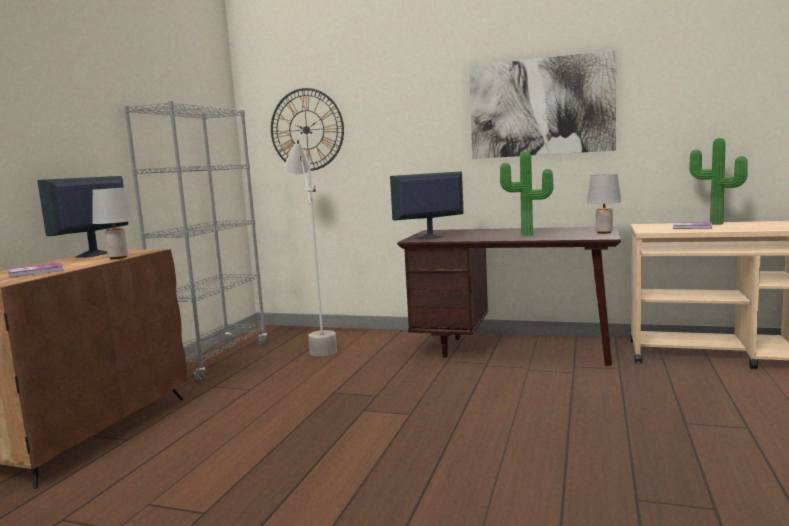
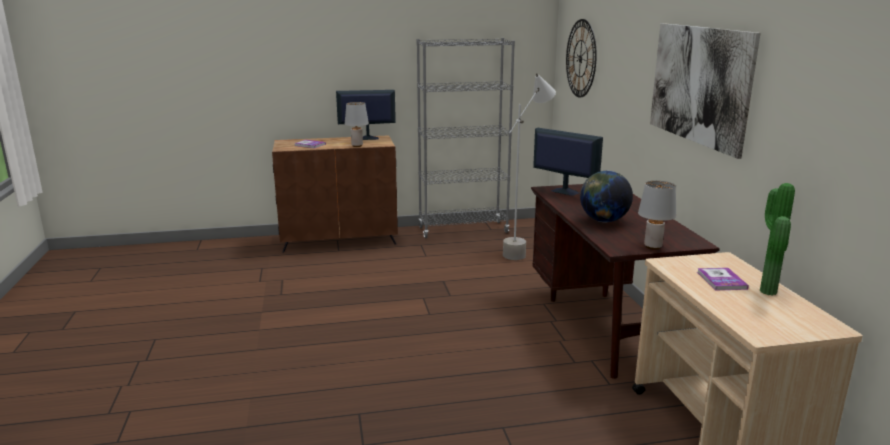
camera: 60 degrees right, 10 degrees up
(527, 235) = (604, 221): potted plant -> globe

